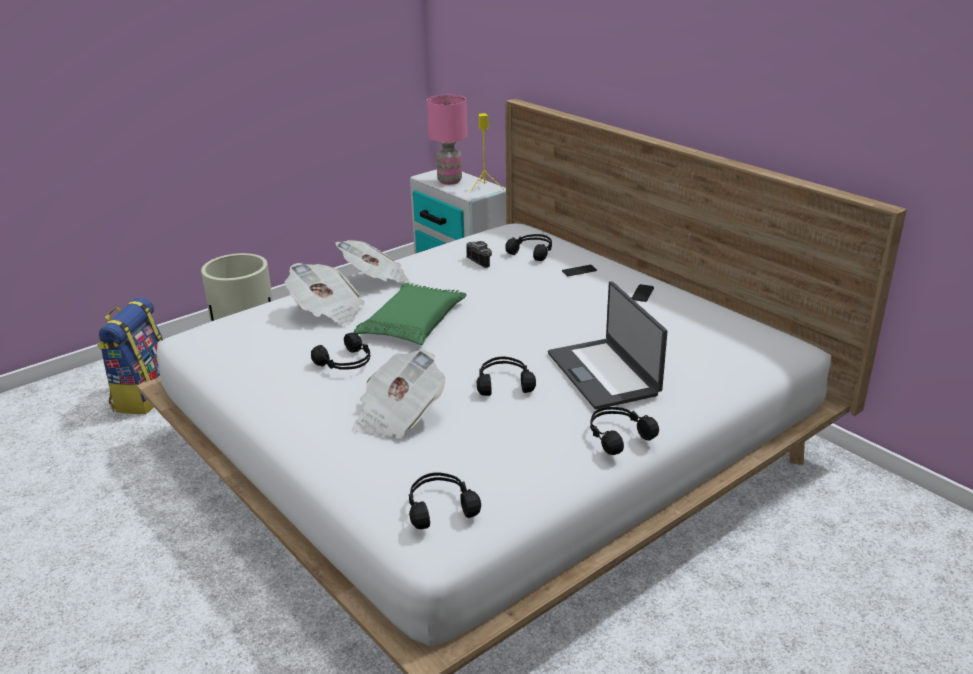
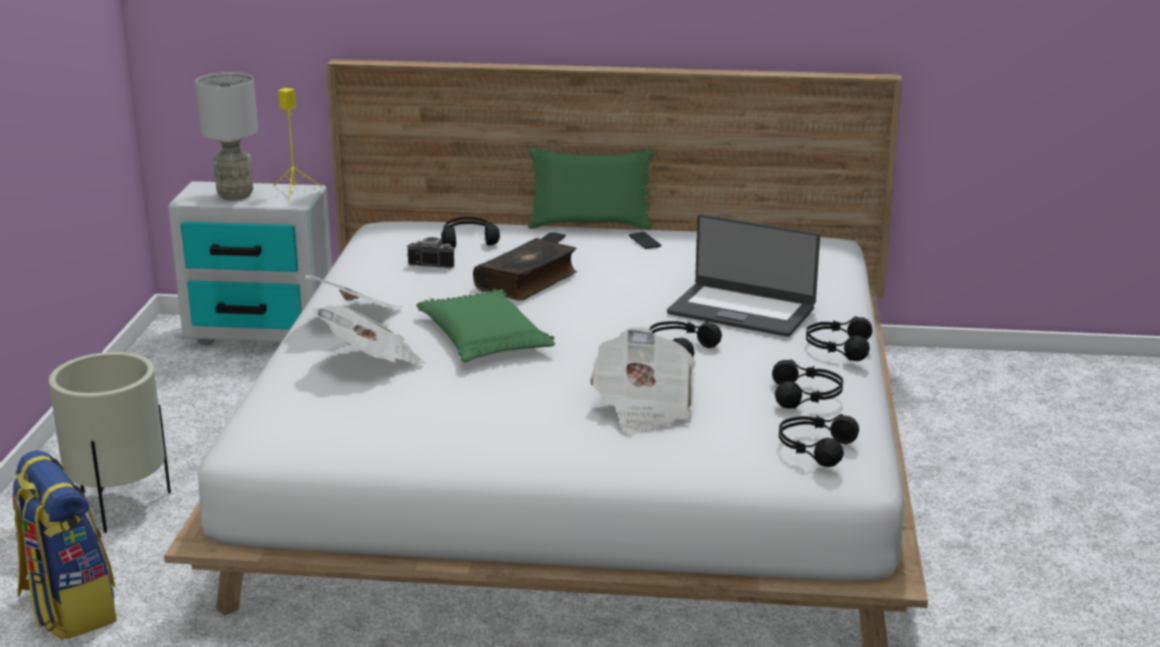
camera: 45 degrees left, 5 degrees down
(346, 363) = (500, 392): black headphones -> black headphones (807, 396)
(450, 181) = (235, 195): pink table lamp -> grey table lamp
(510, 294) = (527, 281): none -> book
(634, 268) = (589, 225): none -> green pillow

